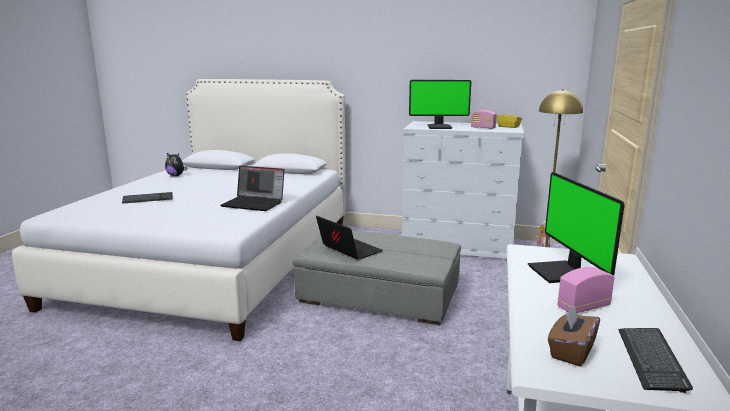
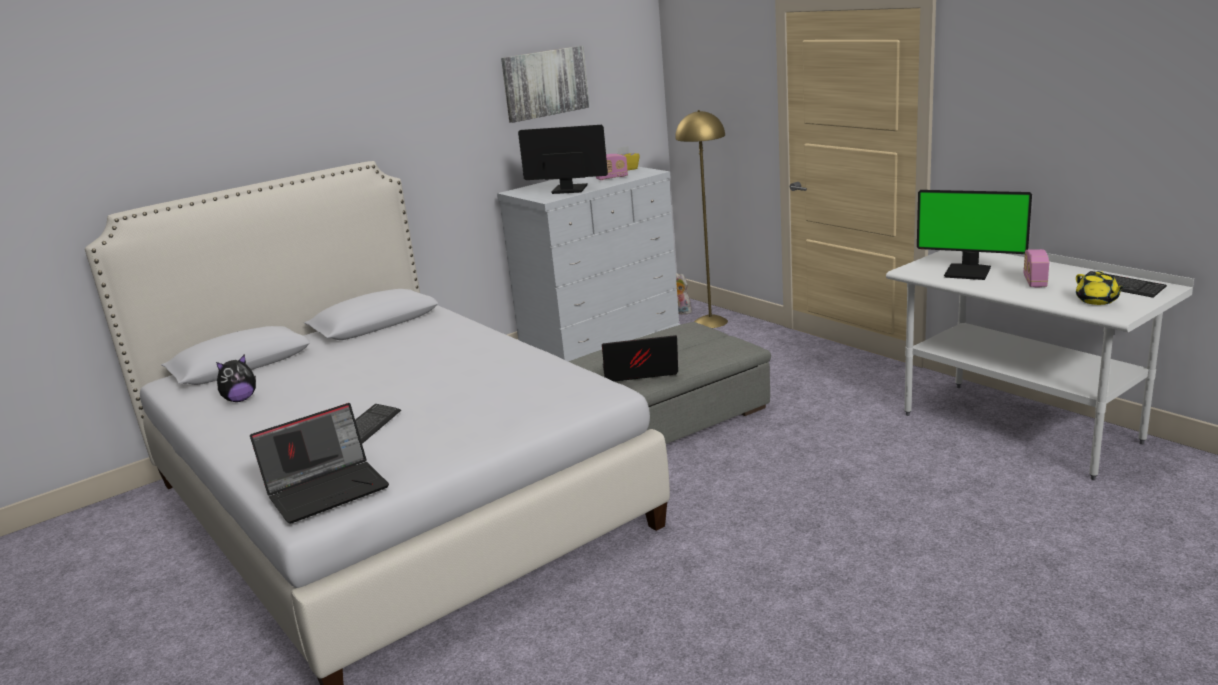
camera: 50 degrees left, 5 degrees up
(254, 203) = (512, 364): laptop -> laptop (328, 489)
(439, 127) = (568, 190): monitor -> monitor turned 120 degrees counterclockwise
(470, 54) = (545, 83): none -> picture
(571, 352) = (1097, 301): brown tissue box -> yellow teapot

